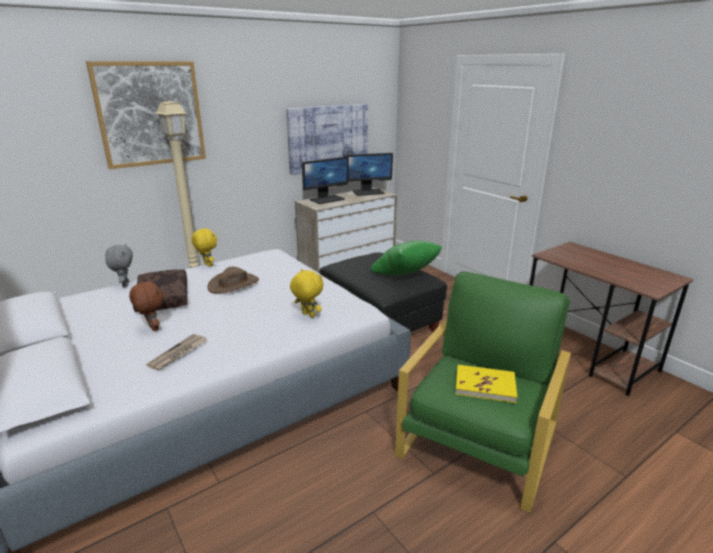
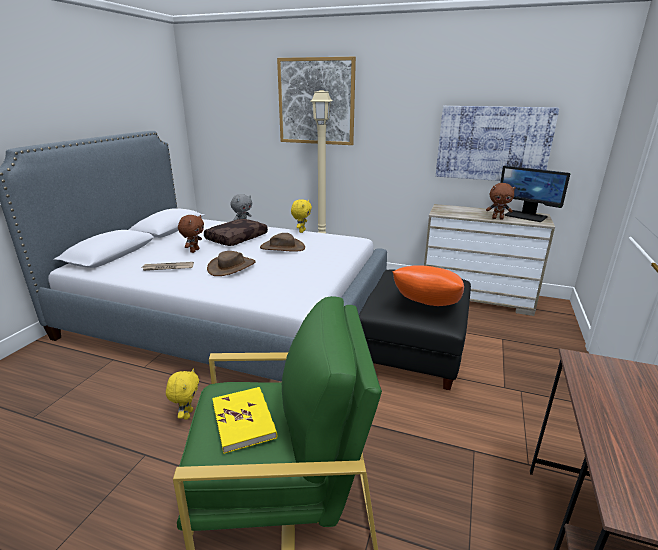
camera: 55 degrees right, 0 degrees up
(242, 318) = (232, 267): none -> brown hat
(307, 315) = (261, 285): yellow plush toy -> yellow plush toy (187, 414)
(327, 199) = (464, 210): monitor -> none
(359, 198) = (497, 218): none -> brown plush toy
(405, 276) = (426, 307): green pillow -> orange pillow

